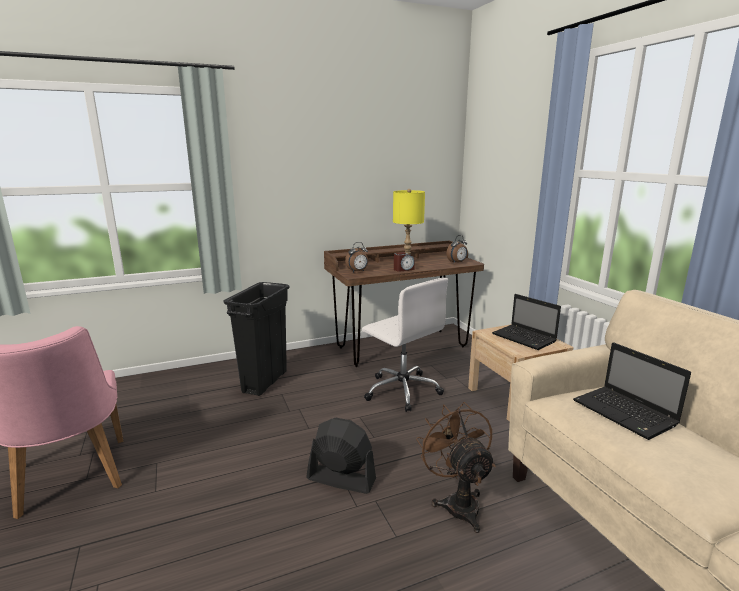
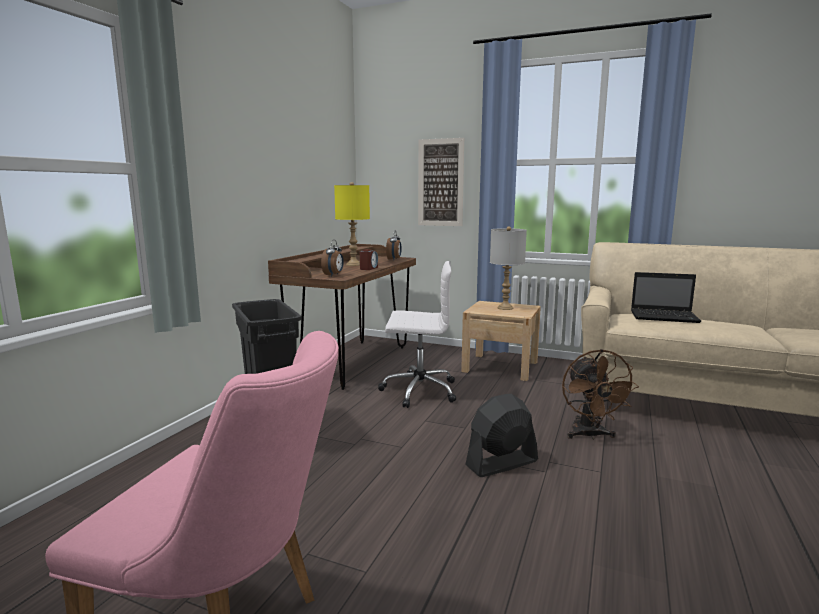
camera: 45 degrees left, 5 degrees down
(457, 502) = (589, 435): brown fan -> brown fan turned 120 degrees counterclockwise
(517, 189) = (440, 183): none -> picture
(525, 338) = (505, 308): laptop -> grey table lamp

